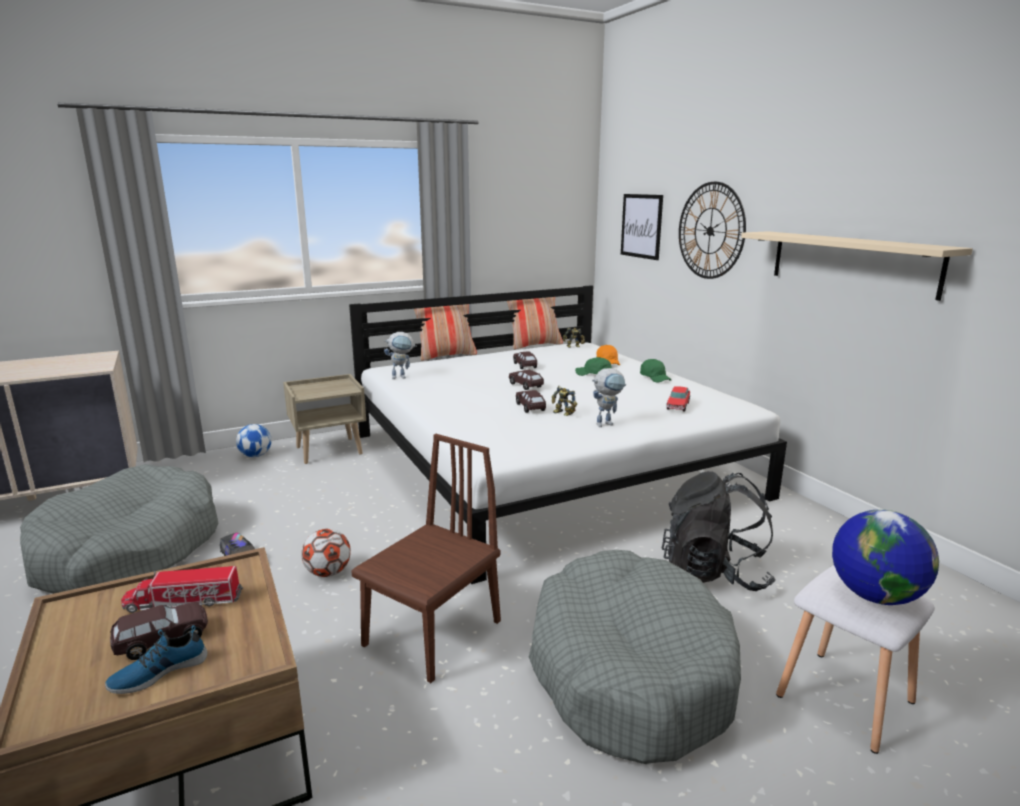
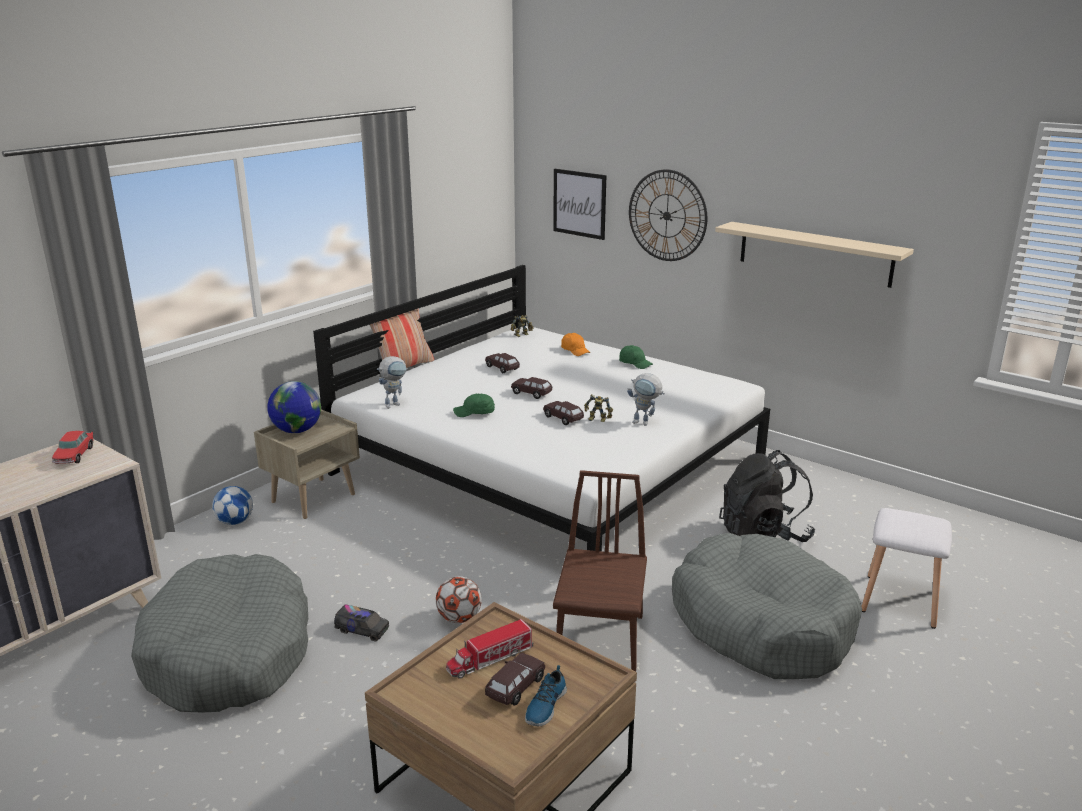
camera: 25 degrees left, 5 degrees up
(534, 345) = (478, 338): pillow -> none
(593, 374) = (578, 369): green cap -> green cap (474, 413)
(607, 423) = (645, 423): toy robot -> toy robot turned 75 degrees clockwise
(678, 406) = (683, 393): toy car -> toy car (74, 455)
(875, 596) = (921, 525): globe -> globe (297, 430)

